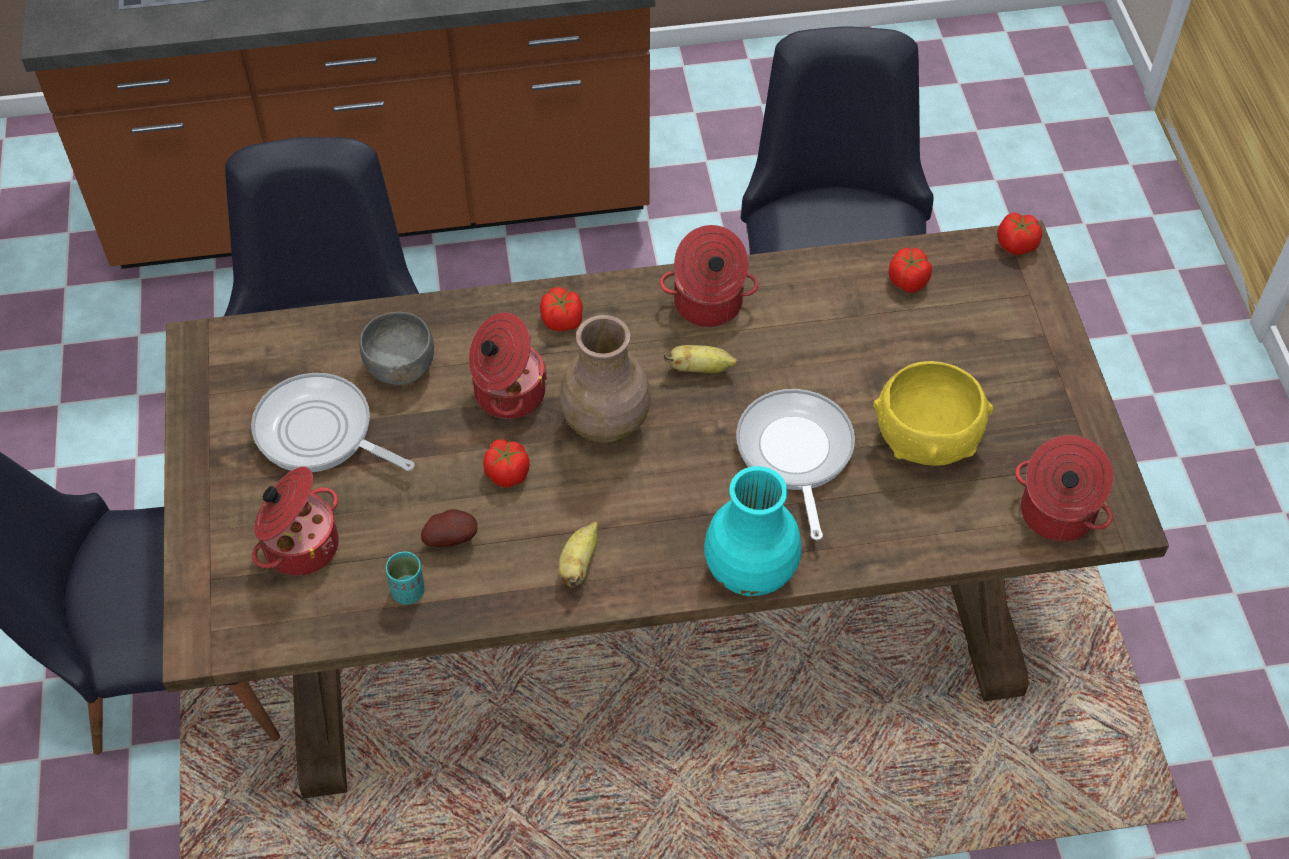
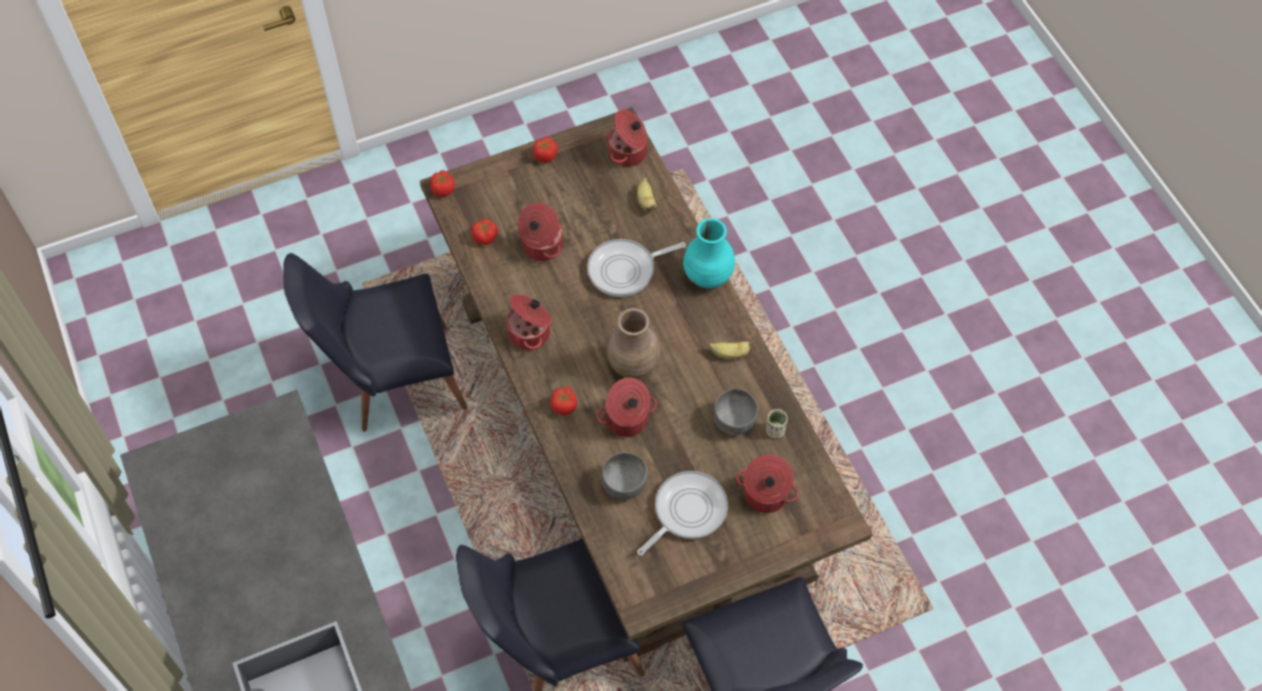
camera: 105 degrees left, 5 degrees up
(320, 433) = (686, 511): frying pan -> frying pan turned 150 degrees counterclockwise
(408, 591) = (775, 430): turquoise cup -> beige cup
(451, 537) = (734, 420): potato -> grey bowl
(507, 473) = (683, 404): tomato -> tomato (545, 156)
(700, 369) = (580, 326): banana -> banana (646, 201)
(873, 349) = (541, 246): none -> cooking pot
(926, 439) = (598, 213): yellow bowl -> none

